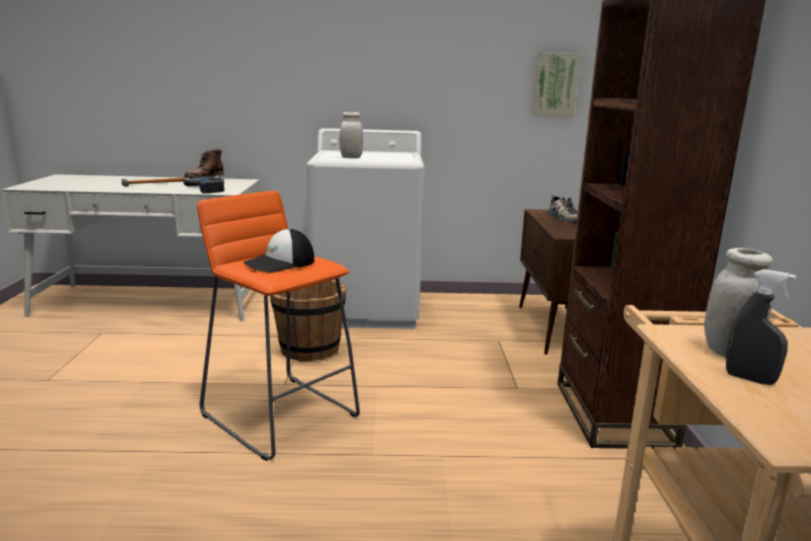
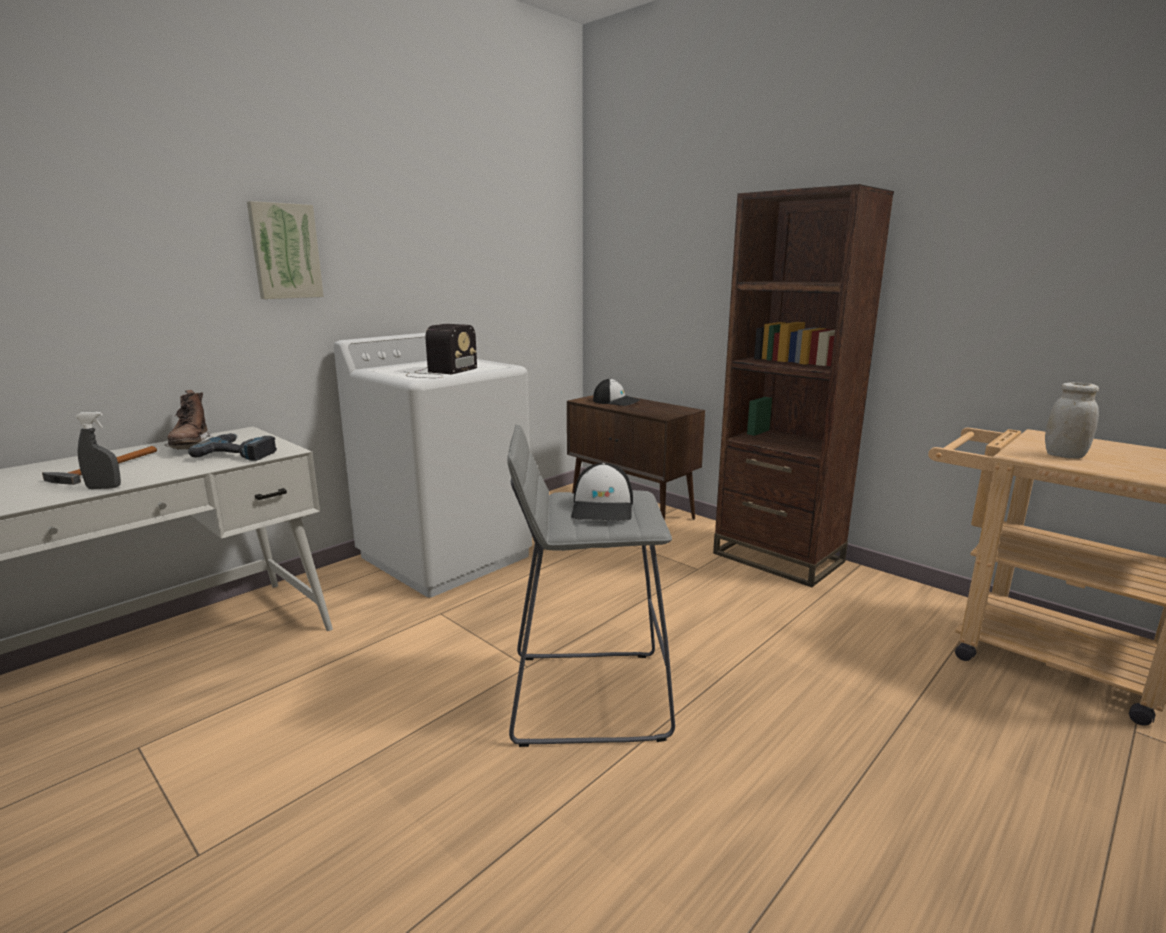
camera: 45 degrees left, 0 degrees up
(281, 414) = (586, 694): orange stool -> grey stool
(309, 349) = (476, 621): brown bucket -> none
(351, 157) = (440, 372): white jar -> radio
(555, 85) = (557, 269): picture -> picture (285, 251)
(563, 217) = (616, 401): shoe -> cap
(749, 379) = (1112, 465): grey spray bottle -> grey spray bottle (104, 488)

